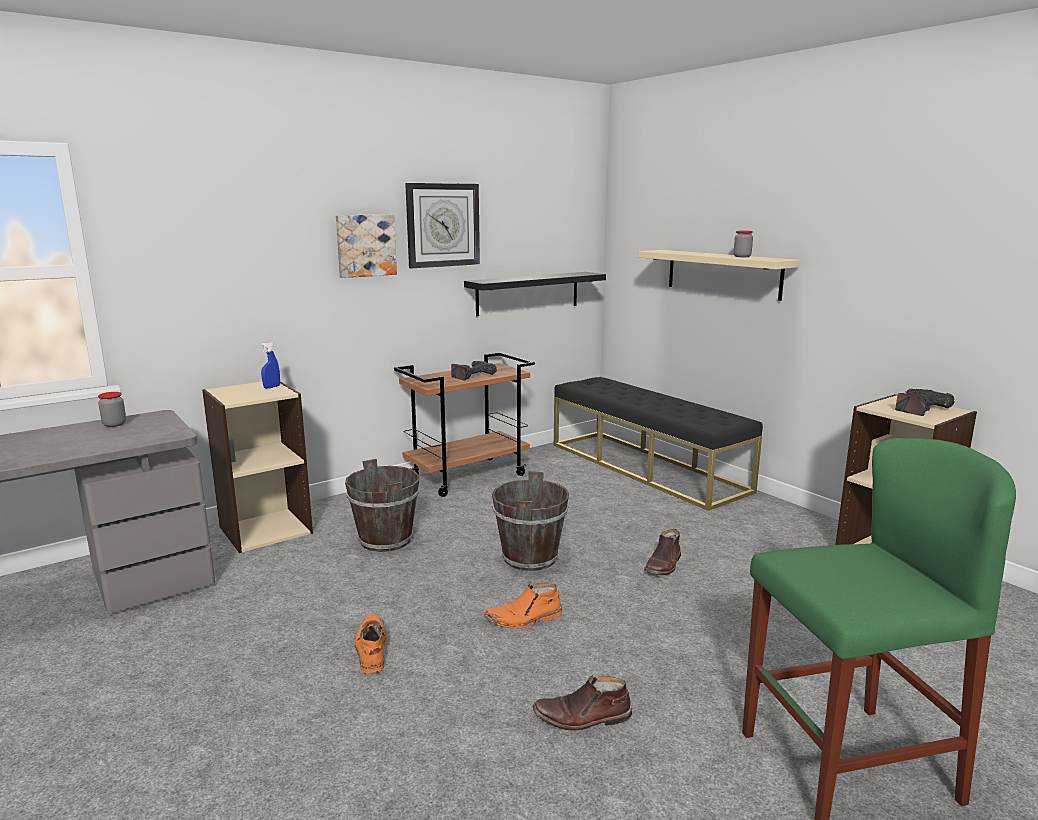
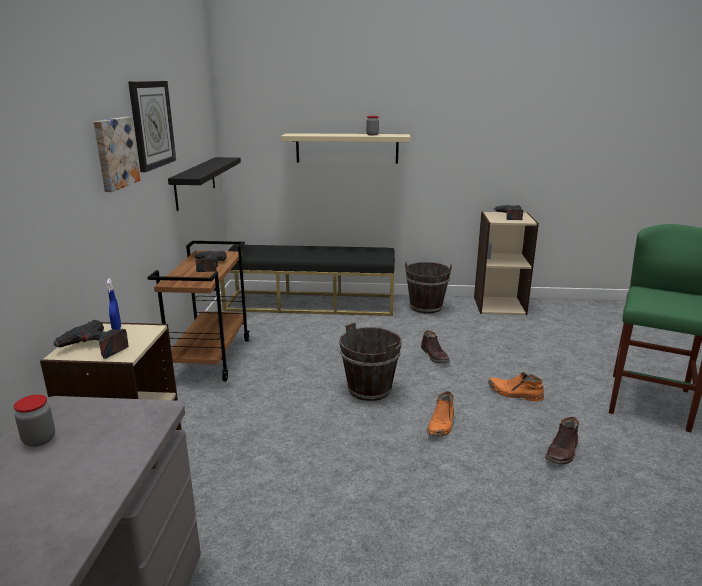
camera: 50 degrees left, 5 degrees up
(235, 392) = (94, 348): none -> power drill
(371, 649) = (413, 501): orange boot -> orange boot (514, 393)
(386, 540) = (257, 432): brown bucket -> brown bucket (426, 307)

